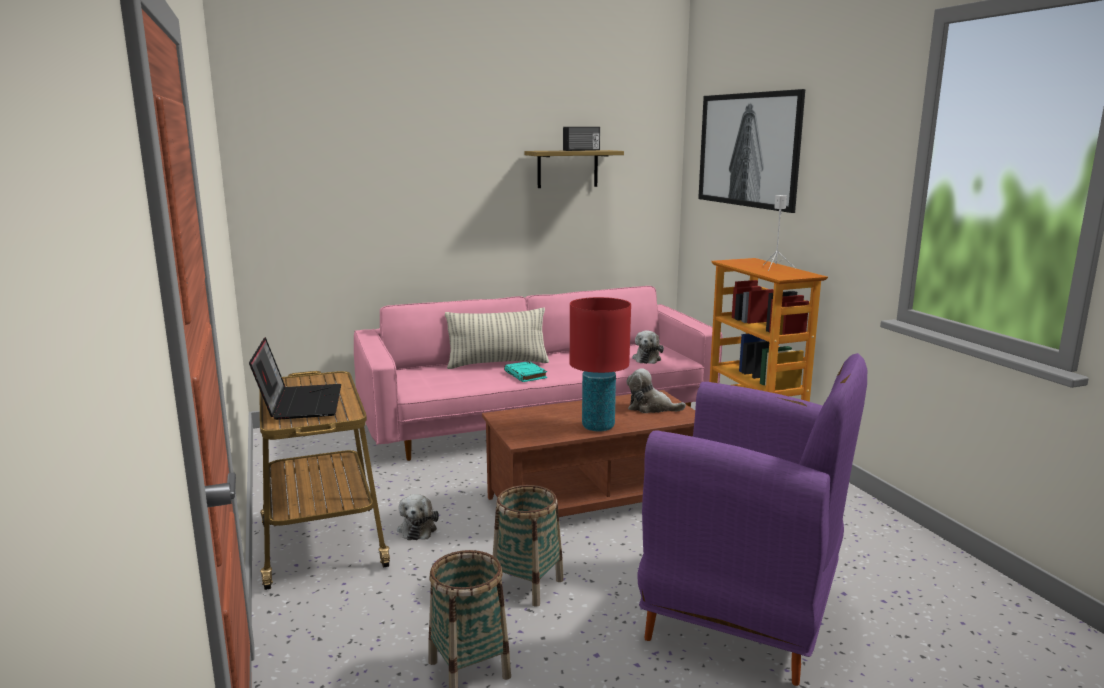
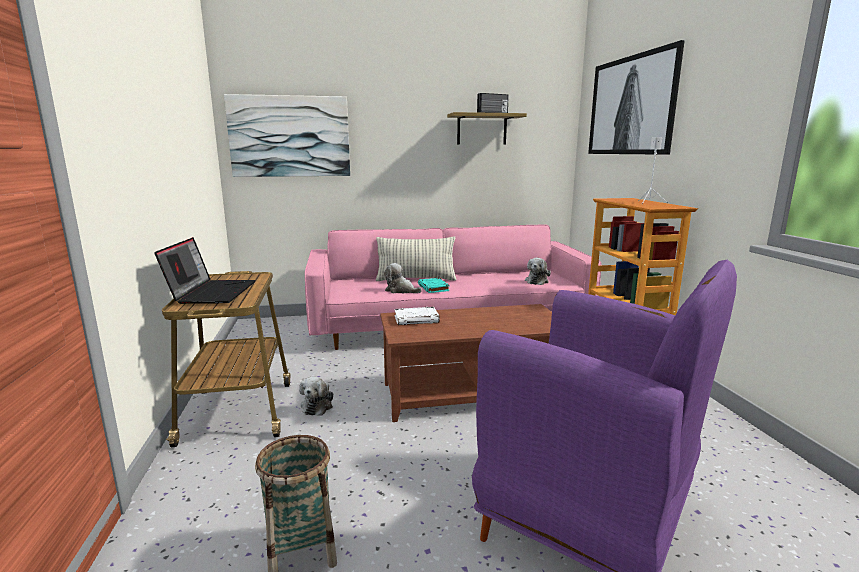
camera: 10 degrees right, 0 degrees up
(324, 184) = (290, 136): none -> picture
(527, 585) = (388, 467): basket -> none
(529, 418) = (417, 319): none -> white book
(598, 427) = (472, 330): red table lamp -> none
(651, 408) = (525, 317): plush toy -> plush toy (401, 290)

